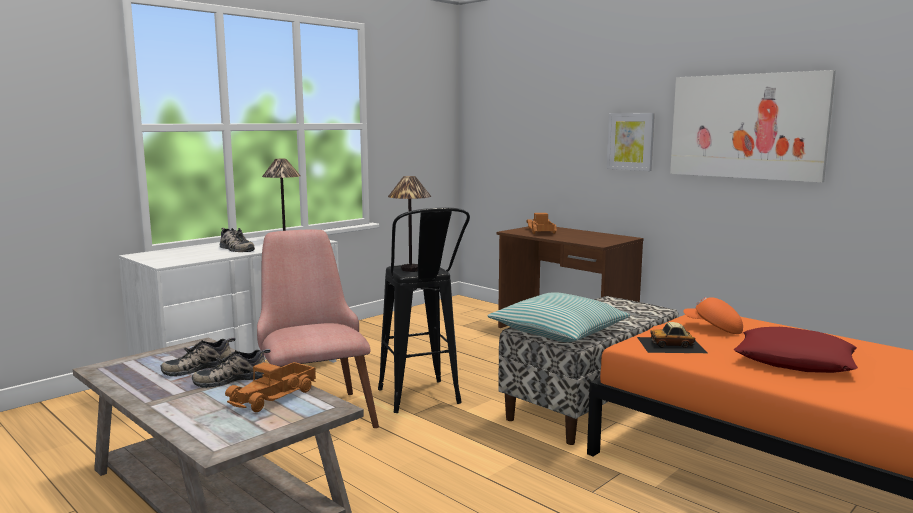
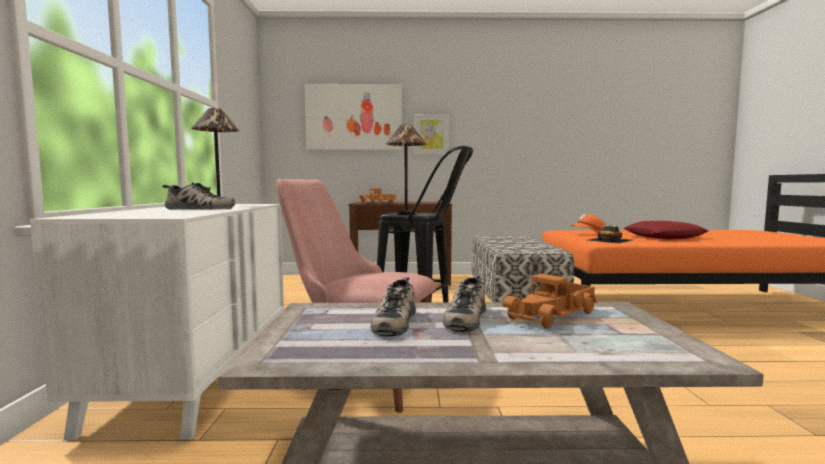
camera: 45 degrees left, 5 degrees down
(274, 397) = (553, 315): toy truck -> toy truck turned 60 degrees clockwise
(559, 331) = (525, 249): pillow -> none
(747, 126) = (512, 123): picture -> picture (354, 117)

